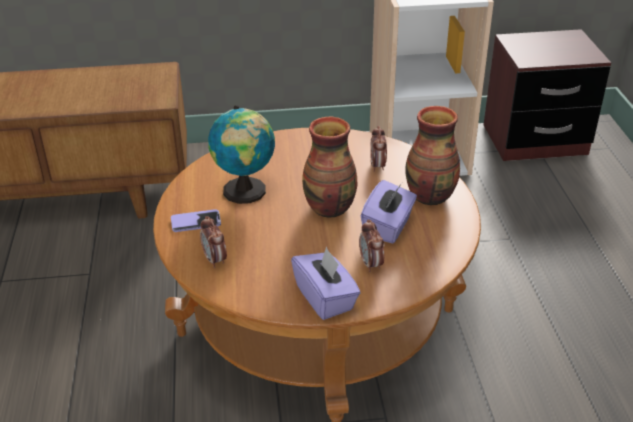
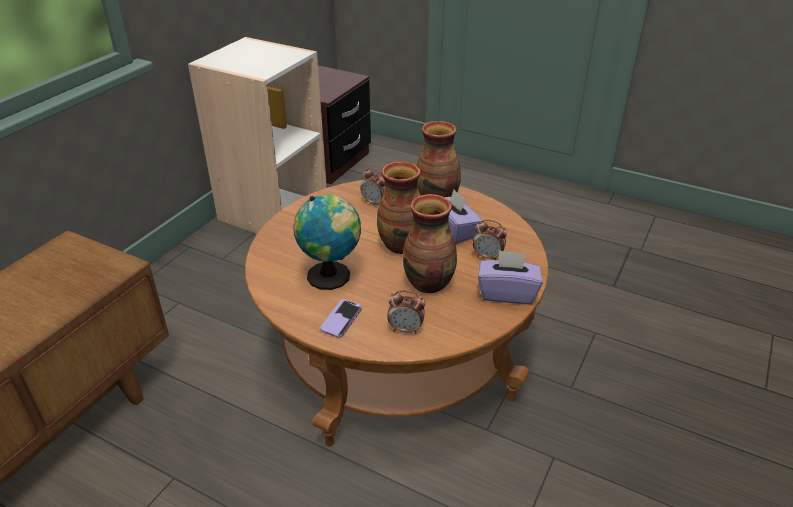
camera: 55 degrees left, 0 degrees up
(291, 247) = (430, 283): none -> vase

